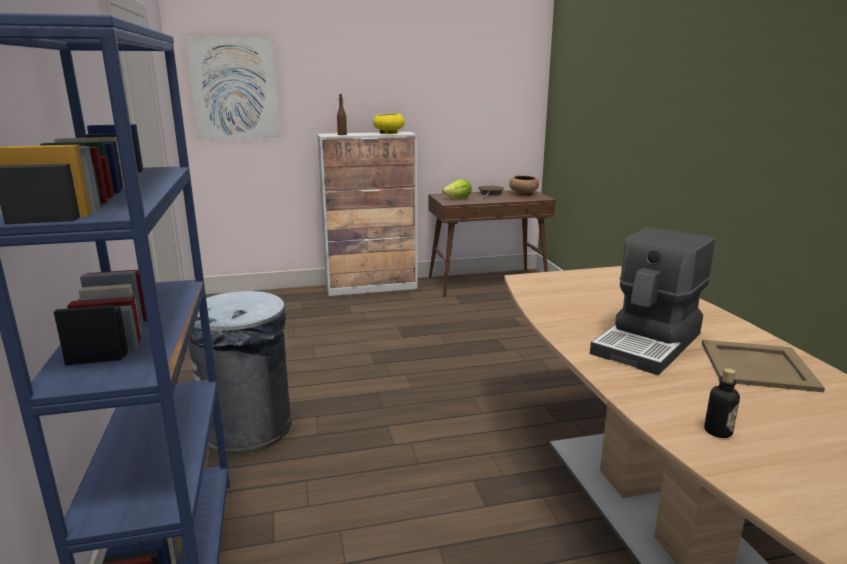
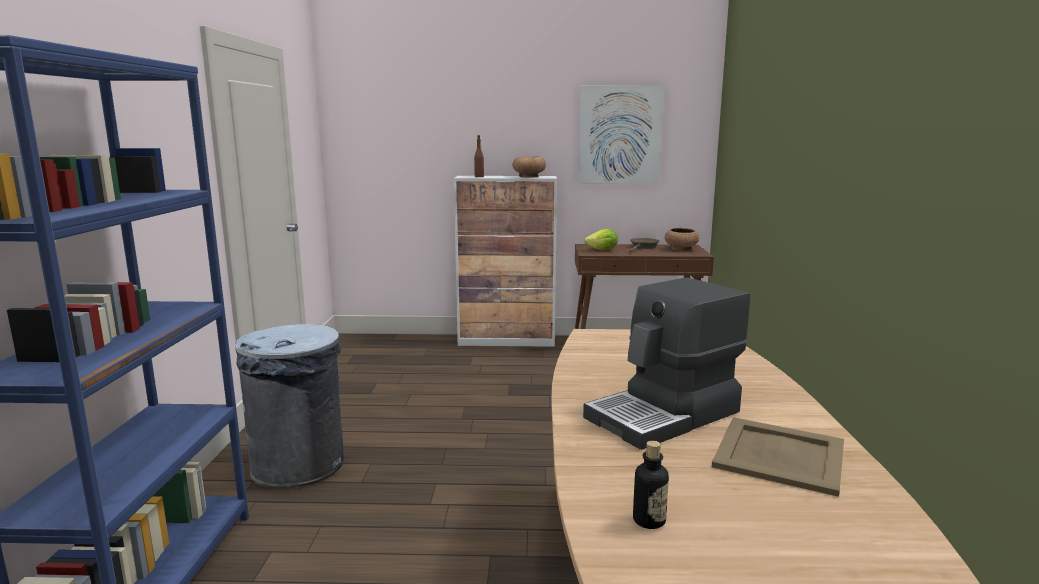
camera: 15 degrees right, 5 degrees down
(234, 89) = (378, 129): picture -> picture (619, 135)
(388, 133) = (528, 177): yellow bowl -> brown bowl

